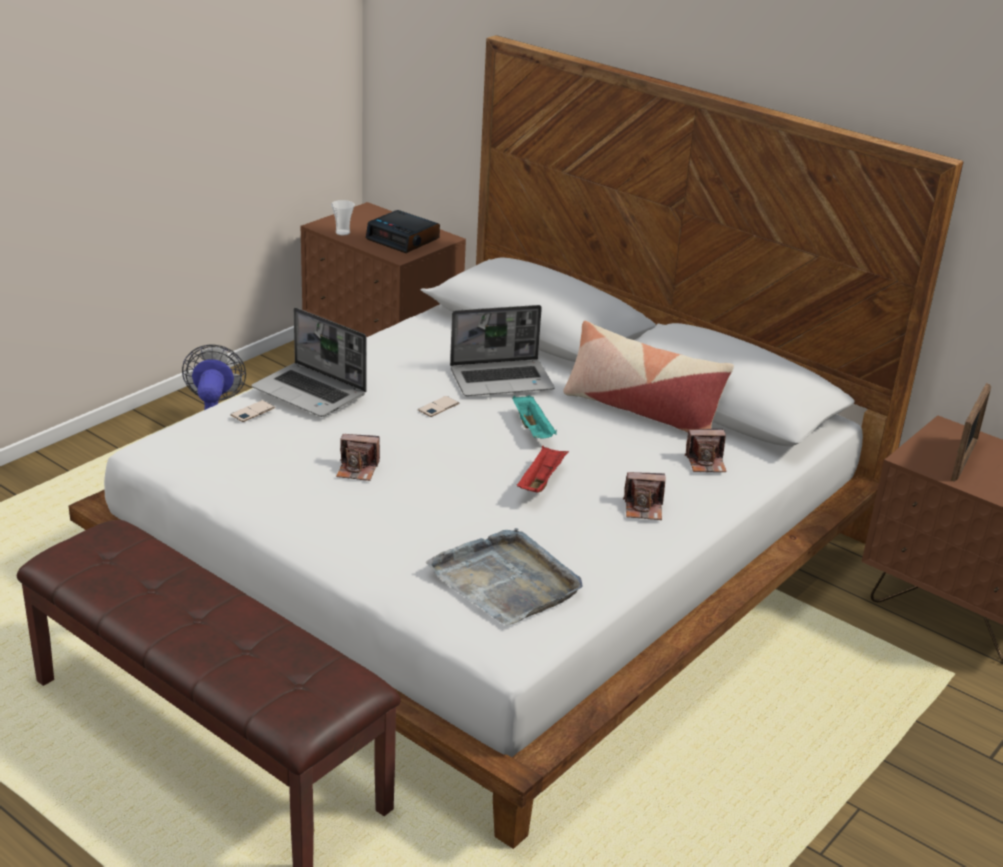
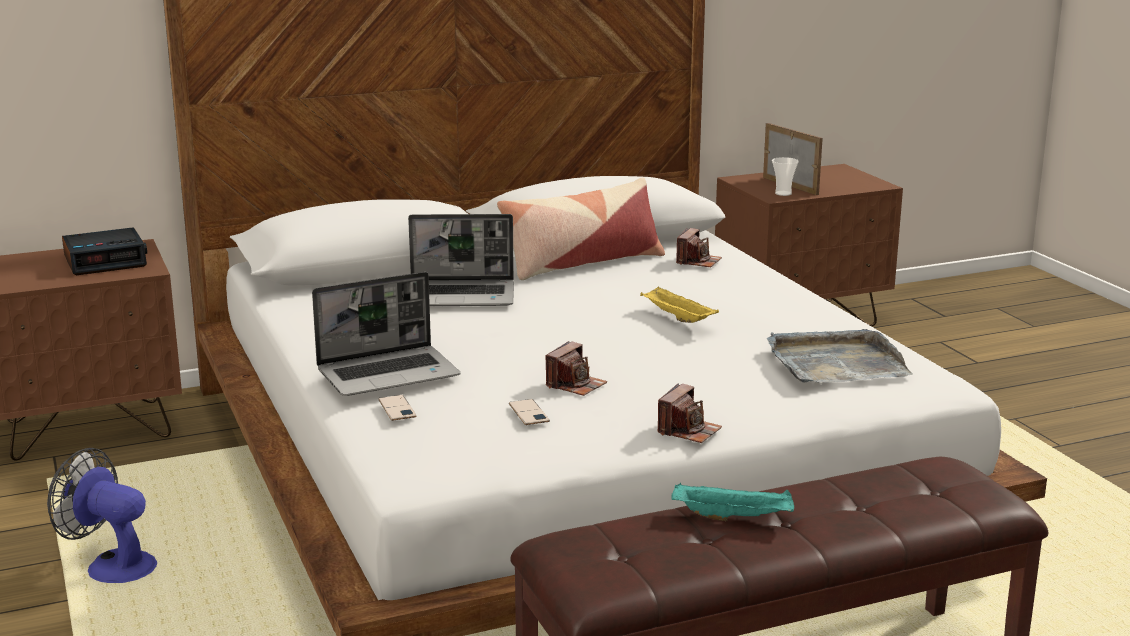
camera: 60 degrees left, 10 degrees down
(342, 232) = (34, 282): cup -> cup (783, 193)
(438, 407) = (488, 328): phone -> phone (529, 413)
(502, 379) = (462, 296): laptop -> laptop turned 75 degrees clockwise
(533, 430) = (576, 303): turquoise tray -> turquoise tray (734, 517)
(541, 481) = (676, 317): red tray -> yellow tray
(643, 508) = (753, 295): camera -> camera (688, 431)

